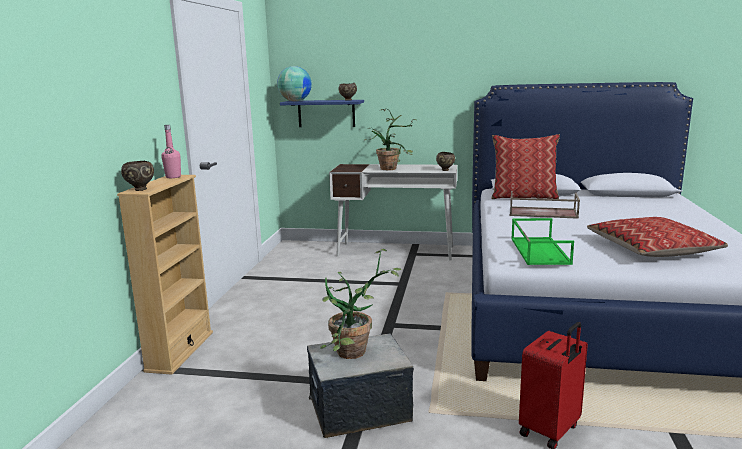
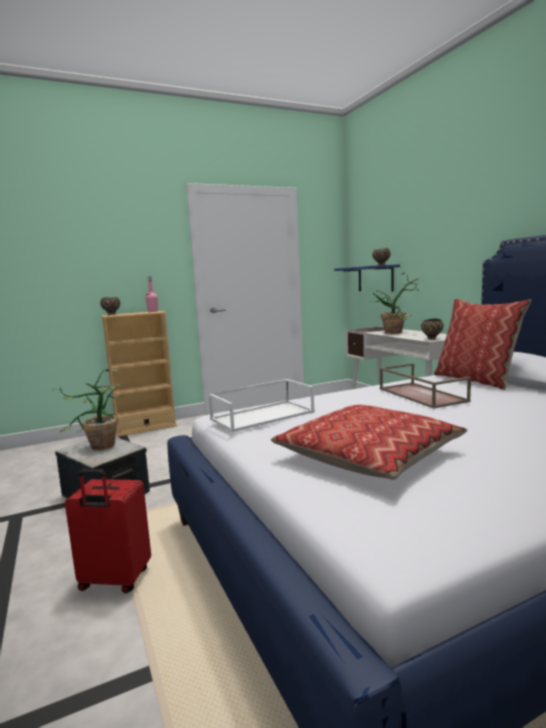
camera: 55 degrees right, 5 degrees down
(295, 101) = (348, 267): globe -> none
(538, 250) = (263, 415): green tray -> white tray

